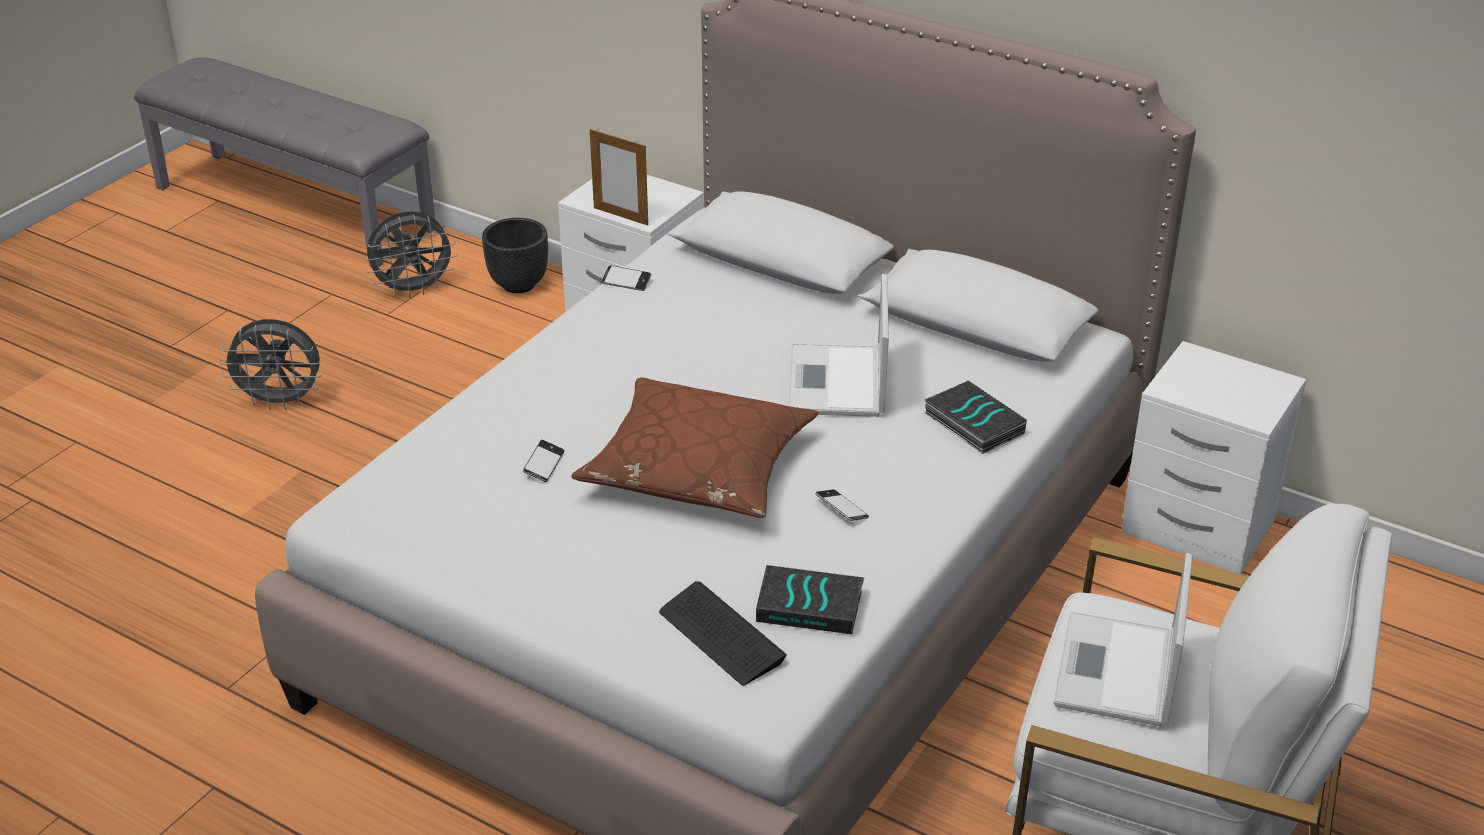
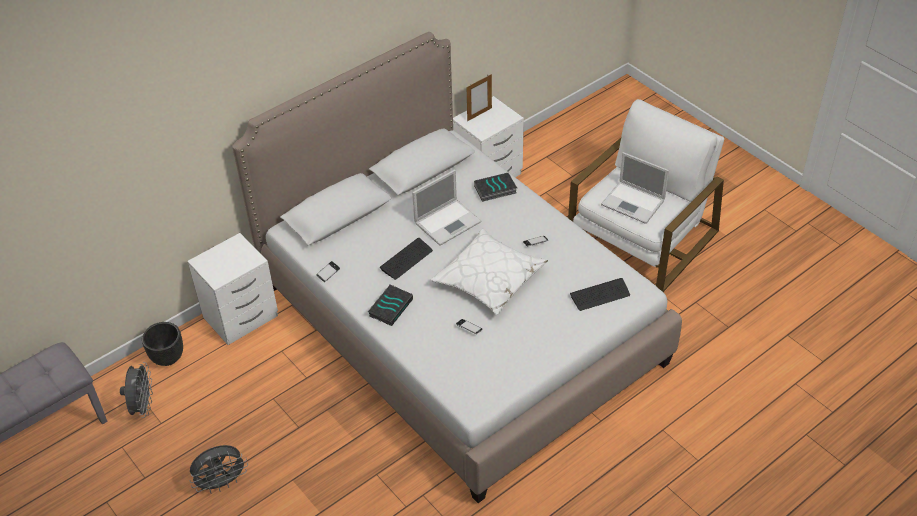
camera: 70 degrees left, 10 degrees up
(281, 401) = (222, 483): grey fan -> grey fan turned 45 degrees clockwise
(621, 216) = (245, 268): picture frame -> picture frame (479, 114)
(698, 467) = (489, 279): brown pillow -> white pillow
(702, 356) = (406, 259): none -> keyboard
(810, 605) = (590, 266): book -> book (390, 307)
(837, 383) = (448, 221): laptop -> laptop turned 60 degrees counterclockwise

